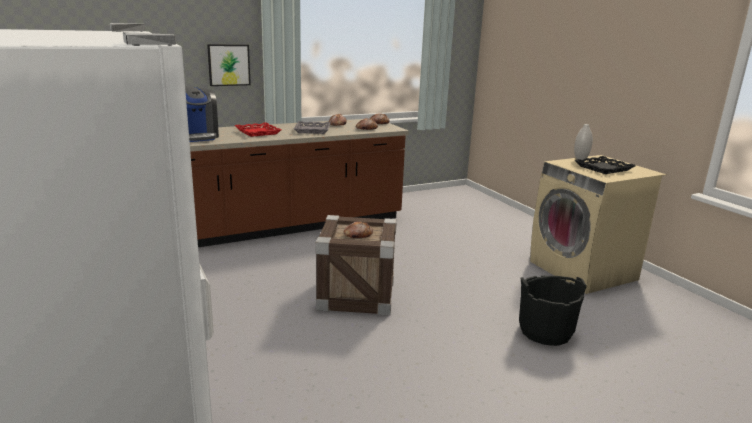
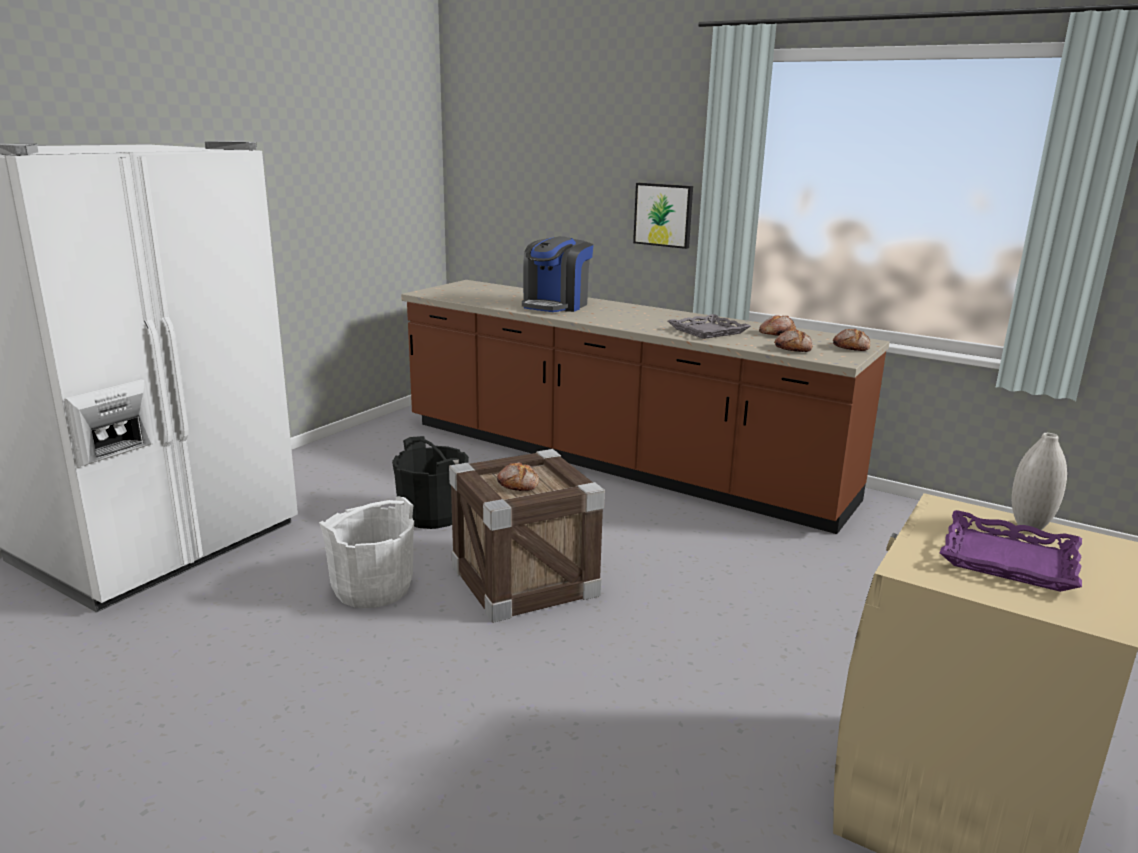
camera: 60 degrees right, 0 degrees up
(257, 132) = (633, 317): red tray -> none
(311, 342) = (372, 588): none -> white bucket
(545, 331) = (592, 797): black bucket -> black bucket (433, 515)
(604, 168) = (1008, 560): black tray -> purple tray

